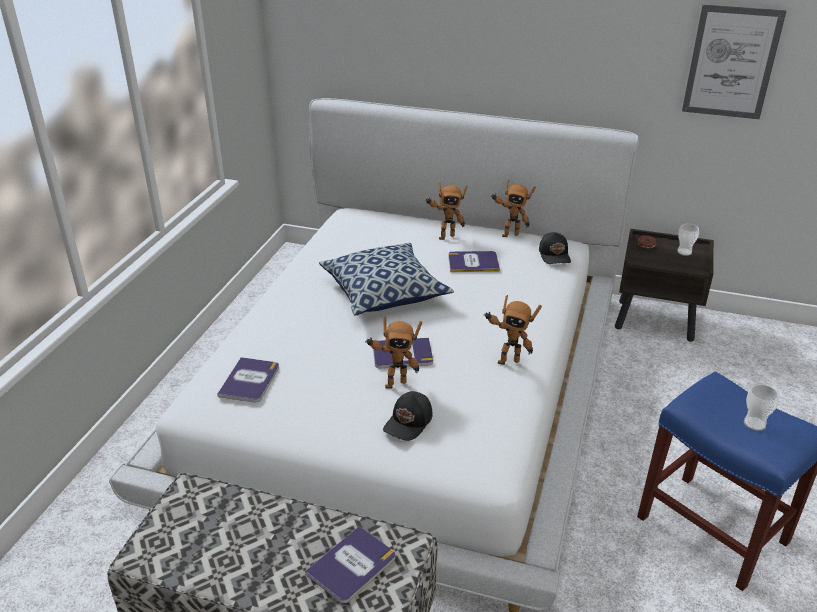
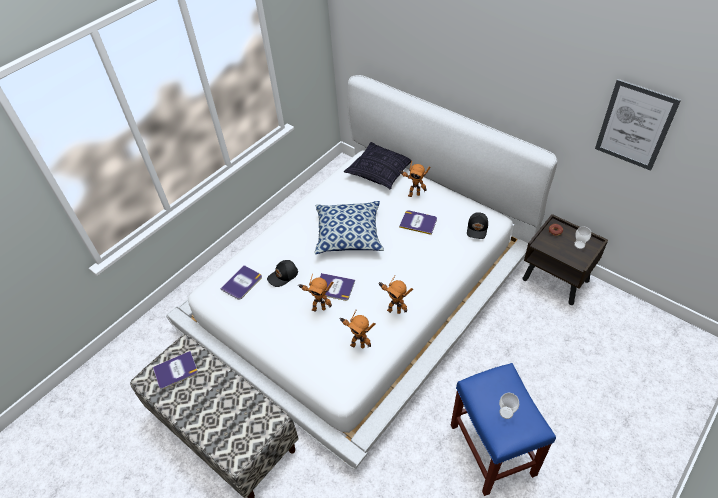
camera: 25 degrees right, 15 degrees up
(352, 565) = (239, 421): book -> book (176, 370)
(383, 222) = (380, 172): none -> pillow
(409, 423) = (312, 339): black cap -> black cap (283, 276)
(509, 234) = (457, 202): toy robot -> toy robot (358, 344)

